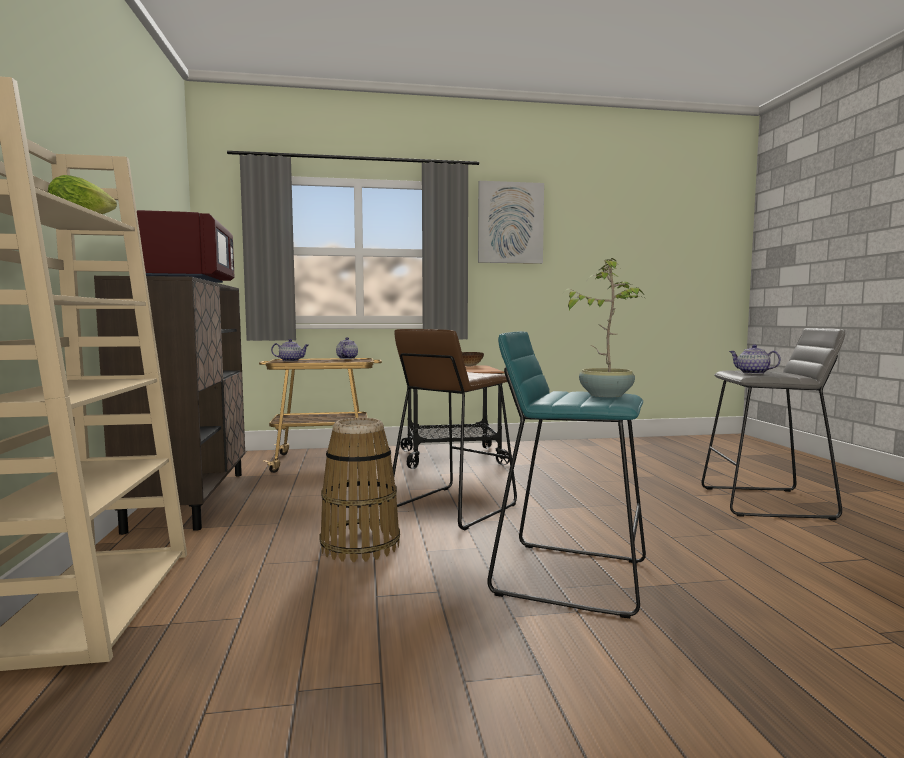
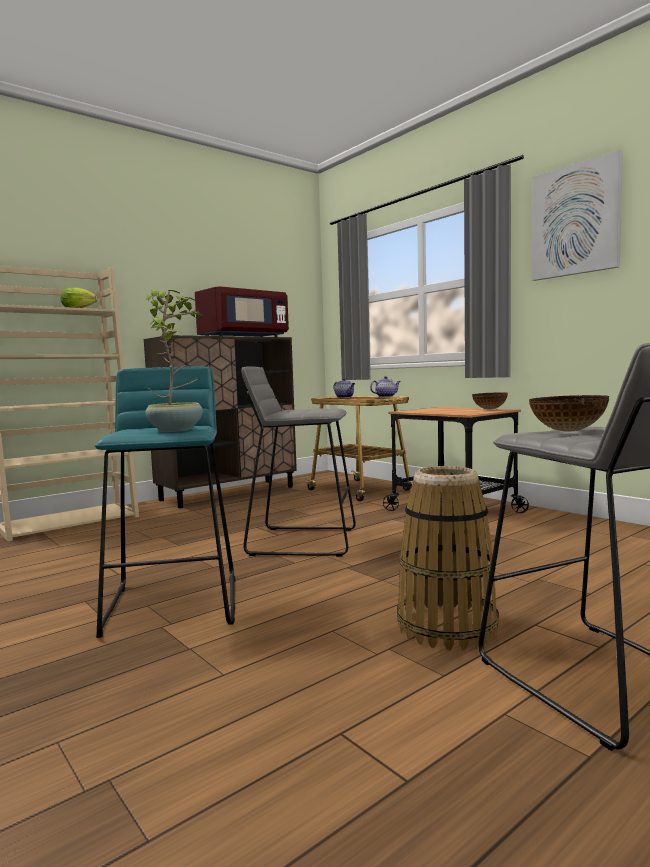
camera: 60 degrees right, 0 degrees up
(360, 545) = (186, 540): basket -> basket (447, 626)
(452, 507) = (302, 541): brown stool -> grey stool
(752, 373) = (566, 431): teapot -> bowl

